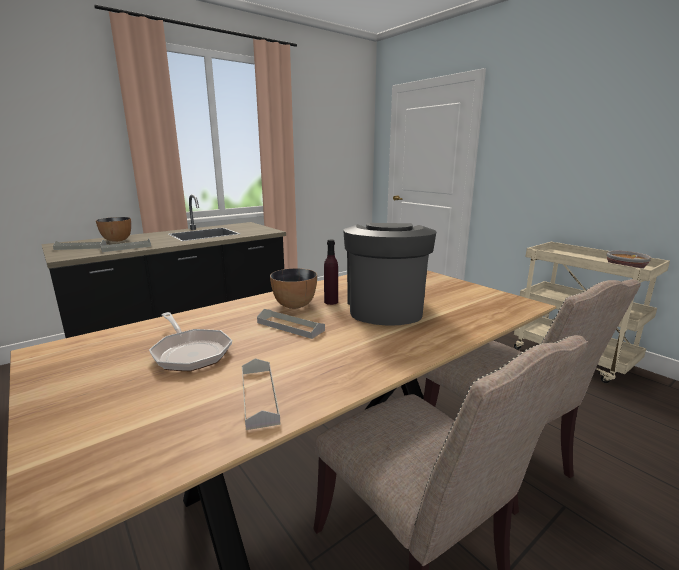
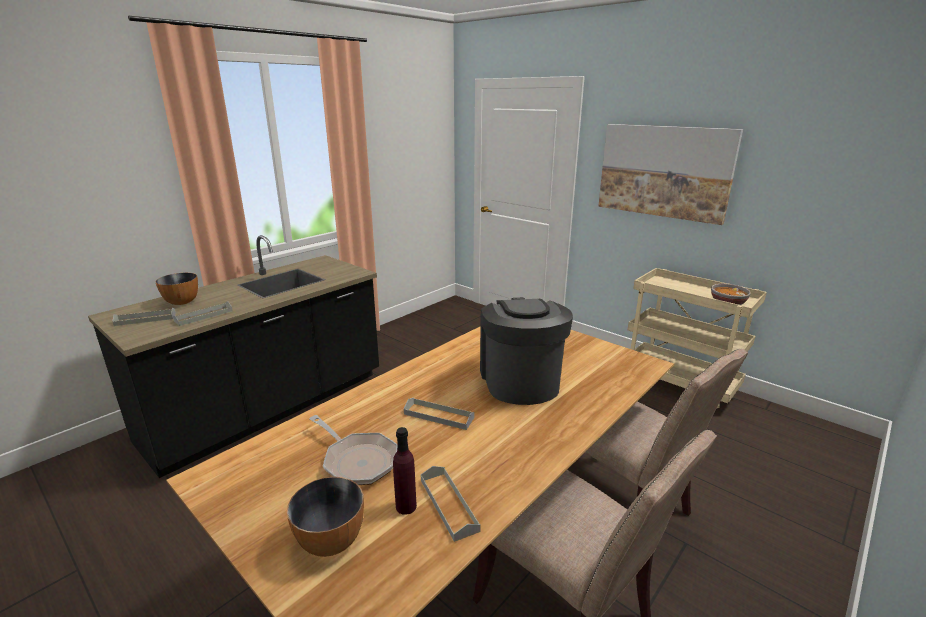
camera: 10 degrees left, 5 degrees up
(294, 305) = (430, 385): bowl -> bowl (330, 540)
(331, 302) = (465, 377): purple bottle -> purple bottle (406, 506)
(560, 147) = (664, 171): none -> picture

